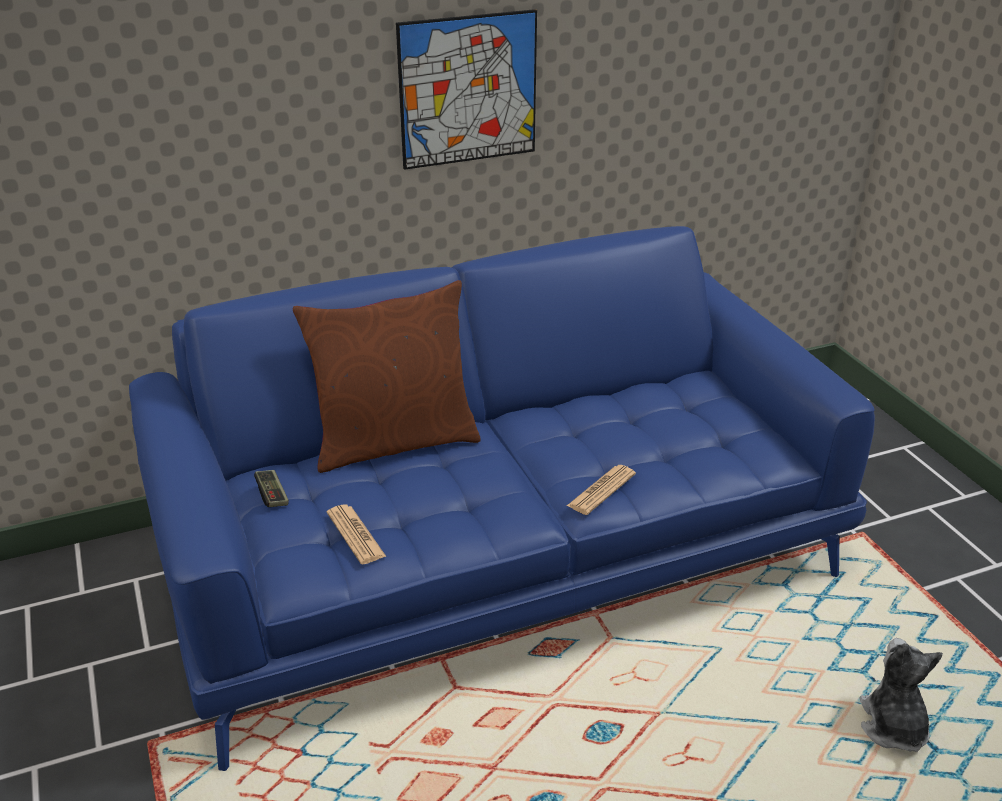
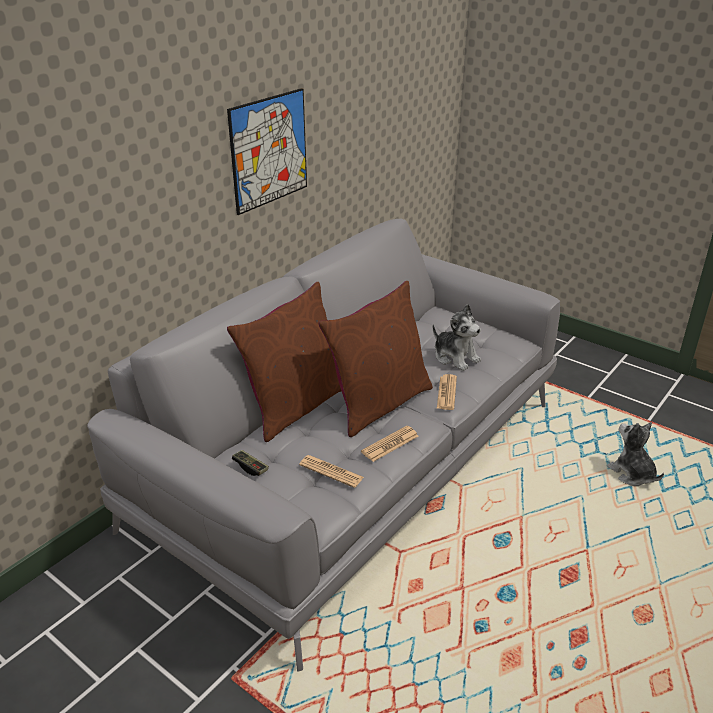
camera: 30 degrees left, 0 degrees up
(459, 529) = (390, 444): none -> newspaper
(498, 473) = (378, 403): none -> brown pillow
(501, 553) = (356, 461): blue sofa -> grey sofa
(664, 447) = (455, 357): none -> plush toy

